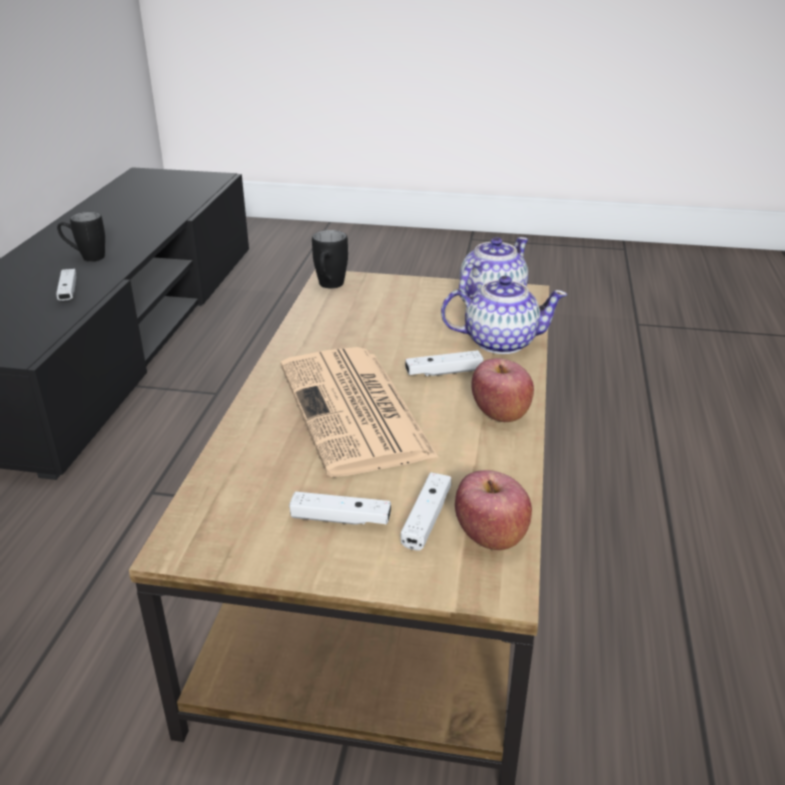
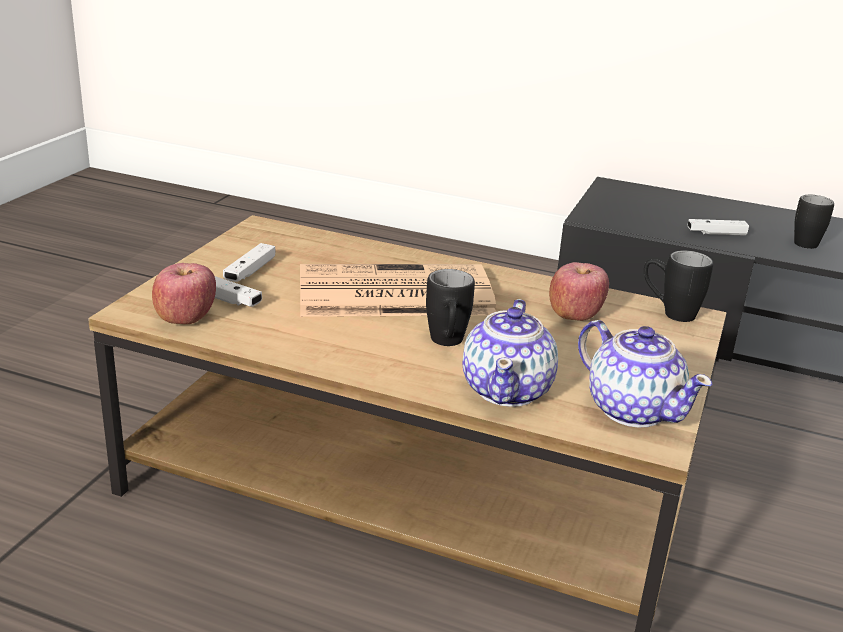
camera: 100 degrees right, 5 degrees down
(444, 372) = (447, 344): white game controller -> black mug
(500, 413) = (353, 357): apple -> apple (575, 314)

